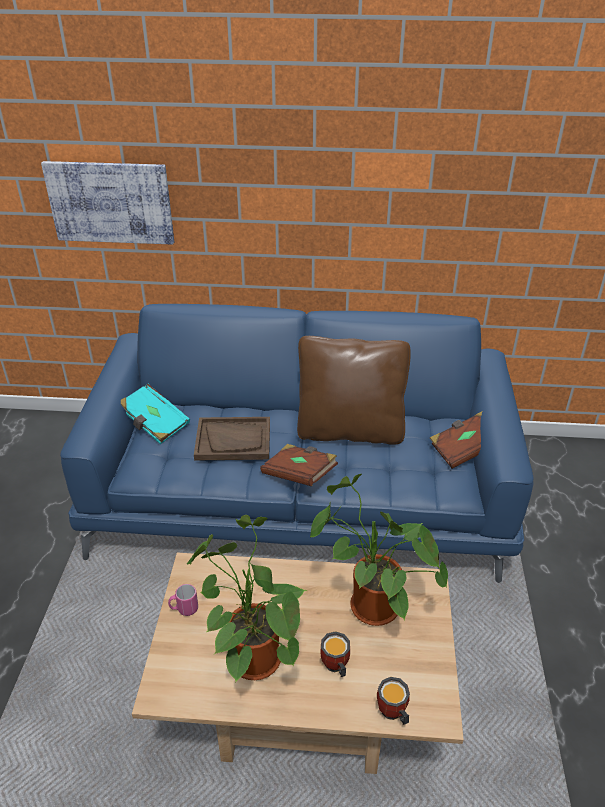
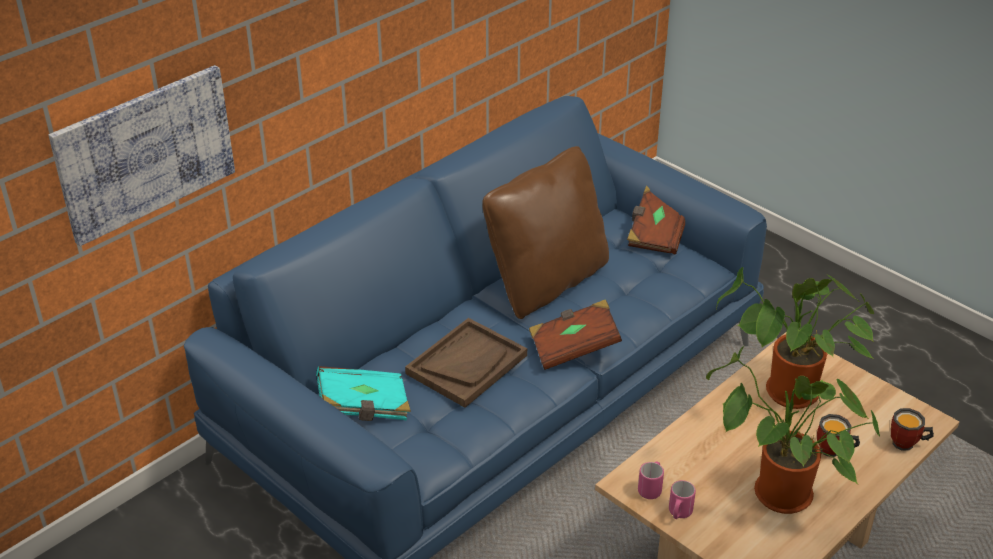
camera: 50 degrees left, 0 degrees up
(196, 581) = (651, 488): none -> pink mug

